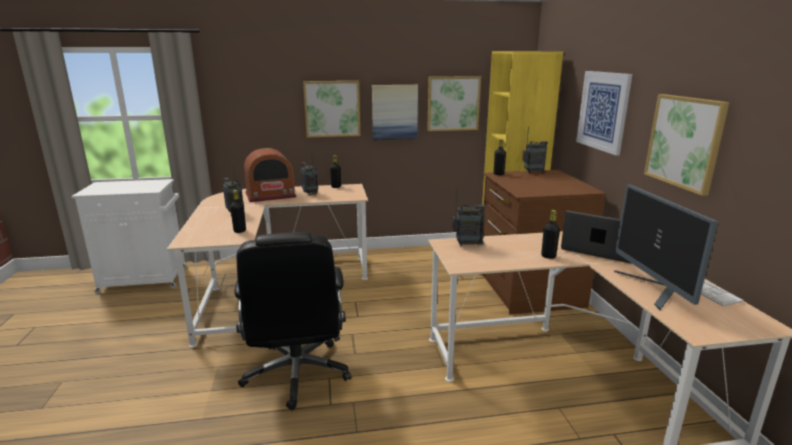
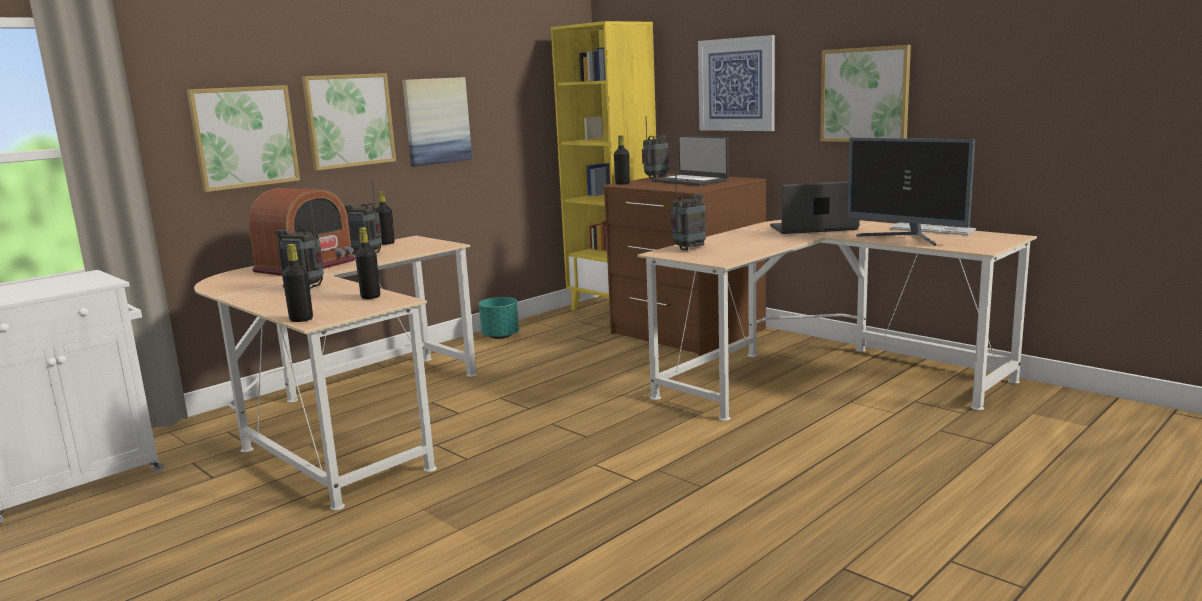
camera: 35 degrees left, 5 degrees down
(297, 374) = (548, 475): black office chair -> none
(417, 254) = (500, 336): none -> turquoise planter
(453, 103) = (508, 104): picture -> picture (244, 137)
(546, 182) = (690, 181): none -> laptop
(548, 256) = (782, 240): black bottle -> black bottle (301, 319)

